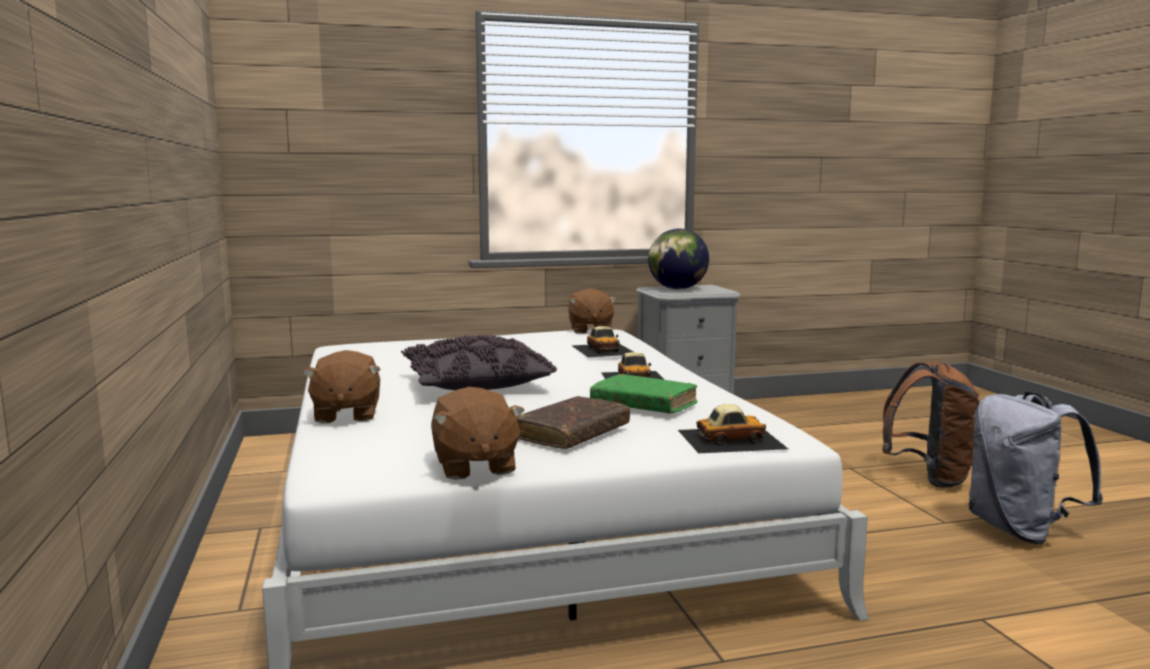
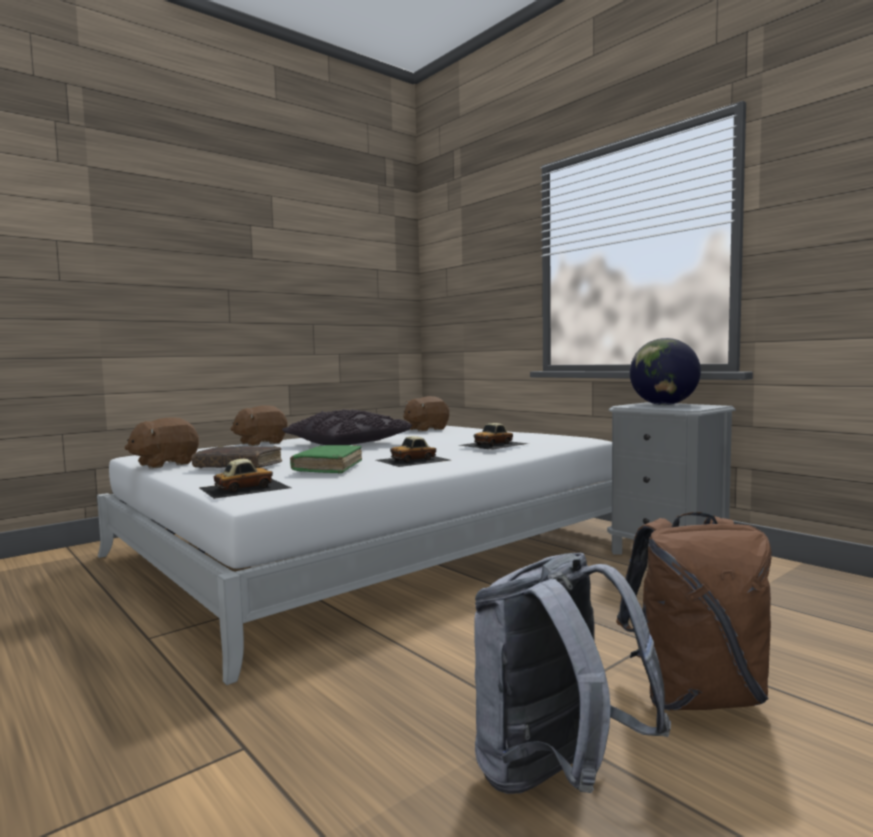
camera: 65 degrees right, 5 degrees down
(590, 330) = (570, 436): brown plush toy -> brown plush toy (426, 429)
(730, 439) = (244, 487): toy car -> toy car turned 90 degrees counterclockwise

